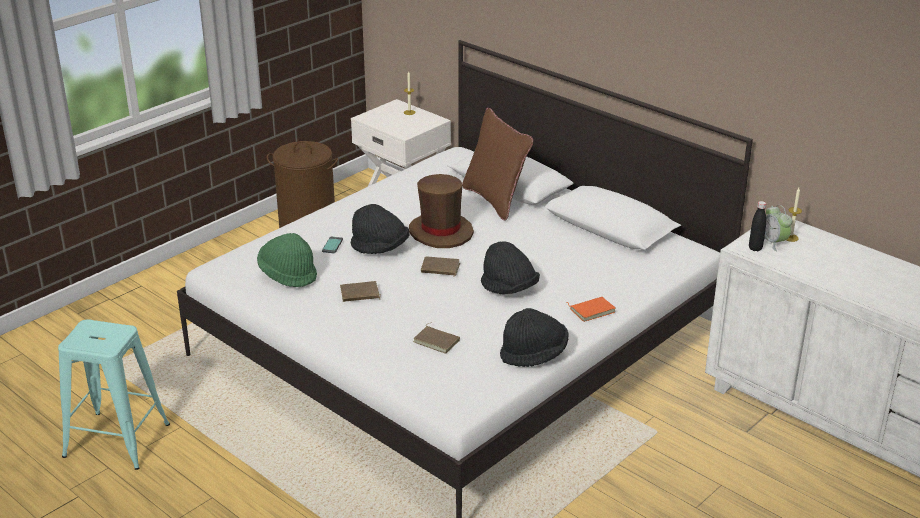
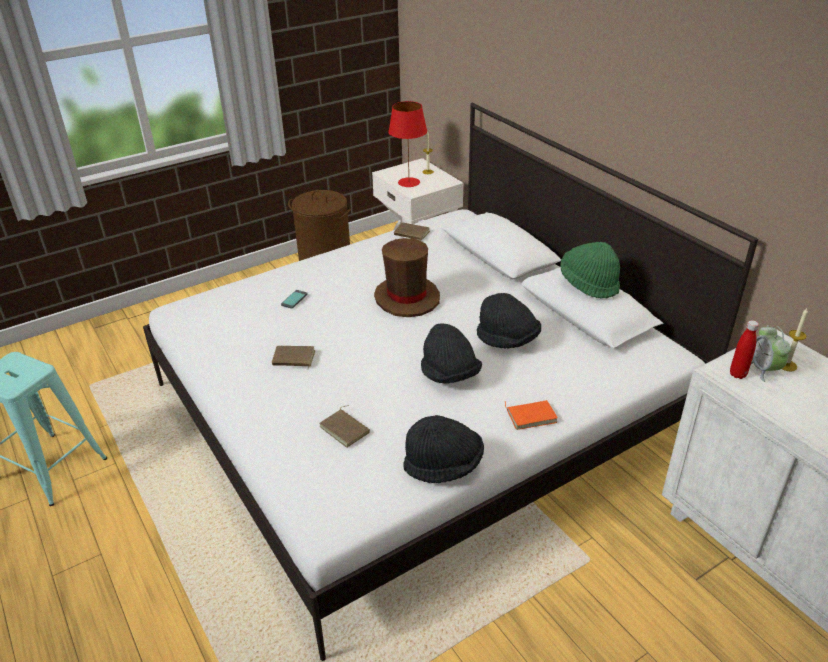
camera: 15 degrees right, 5 degrees up
(288, 274) = (235, 326): green hat -> green hat (589, 284)
(380, 248) = (339, 308): black hat -> black hat (507, 340)
(395, 124) = (409, 182): none -> red table lamp
(440, 269) = (387, 340): brown book -> brown book (411, 234)
(495, 200) = (477, 269): brown pillow -> none
(755, 248) = (737, 374): black bottle -> red bottle

